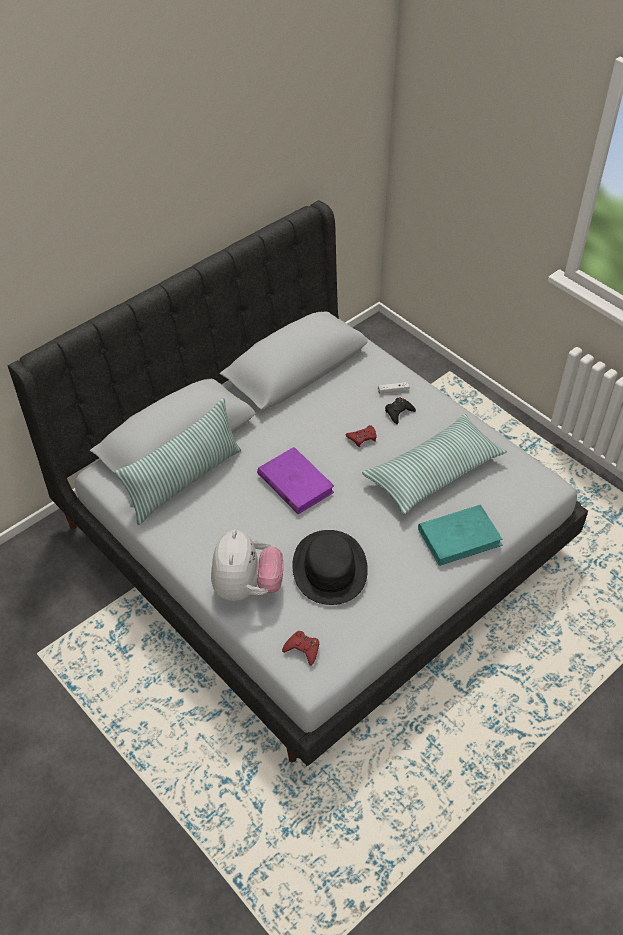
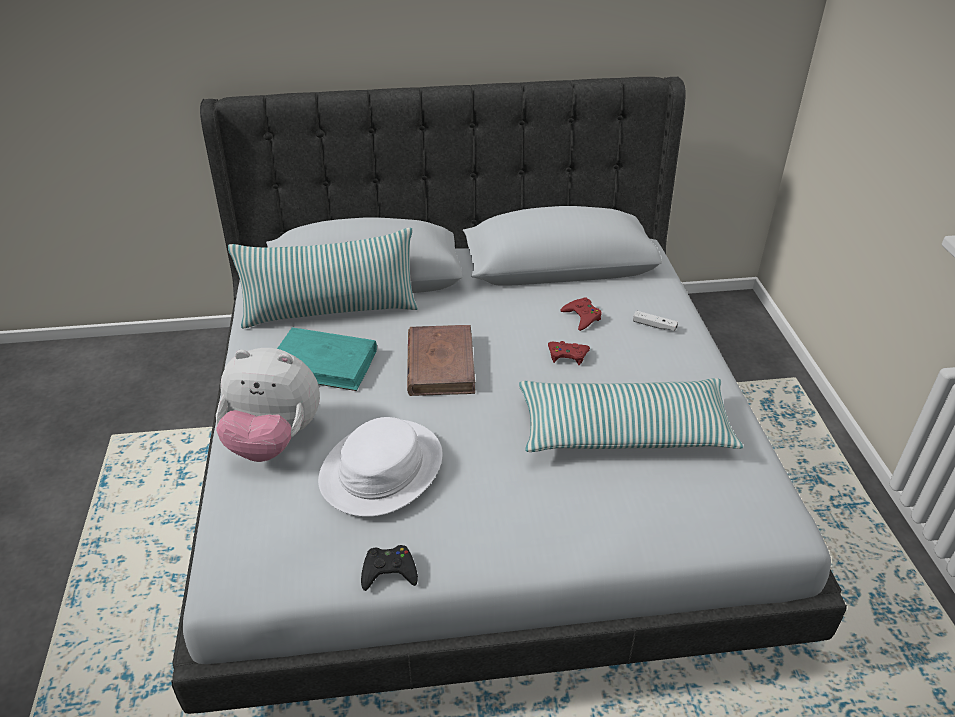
camera: 35 degrees right, 10 degrees down
(247, 587) = (273, 440): plush toy -> plush toy turned 60 degrees clockwise
(295, 483) = (441, 364): purple book -> brown book
(303, 649) = (252, 541): red game controller -> red game controller (582, 317)
(329, 568) = (381, 468): black hat -> white hat
(398, 412) = (639, 349): black game controller -> black game controller (389, 571)
(459, 537) = (587, 522): turquoise book -> turquoise book (324, 363)

